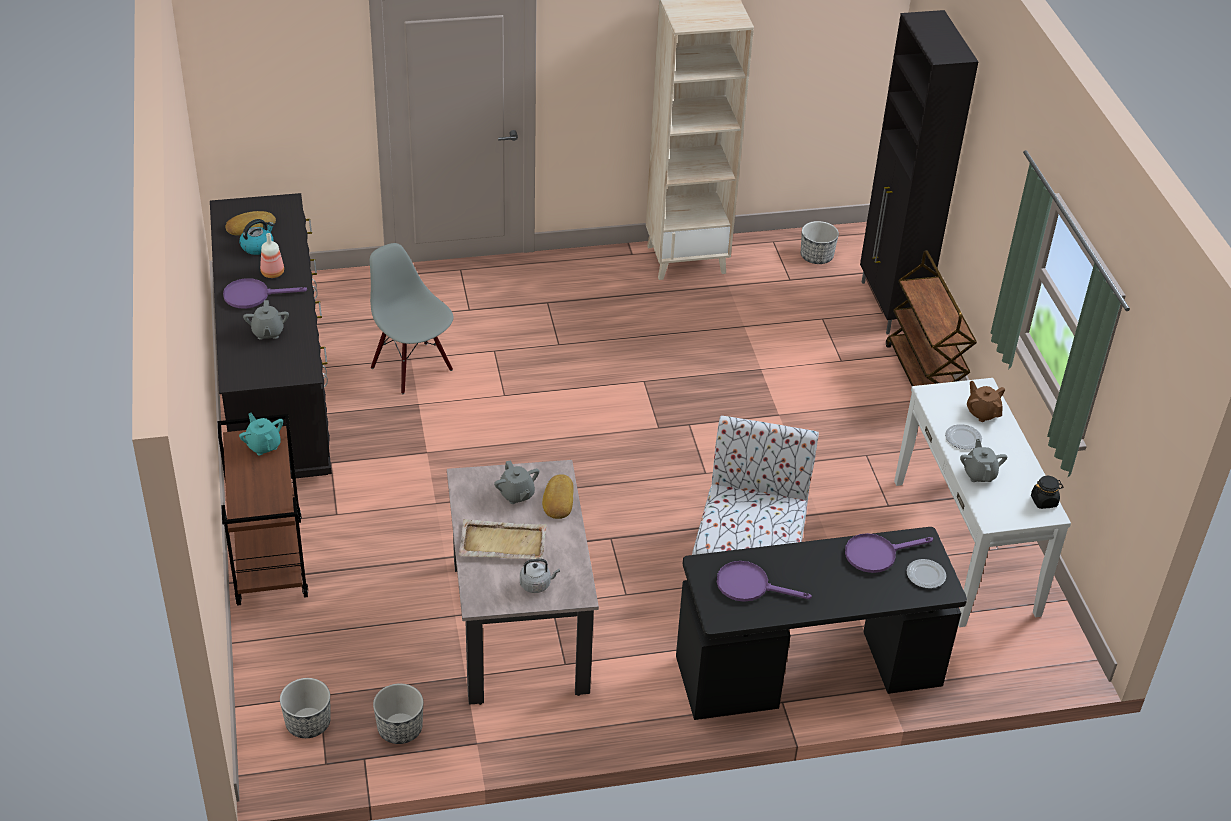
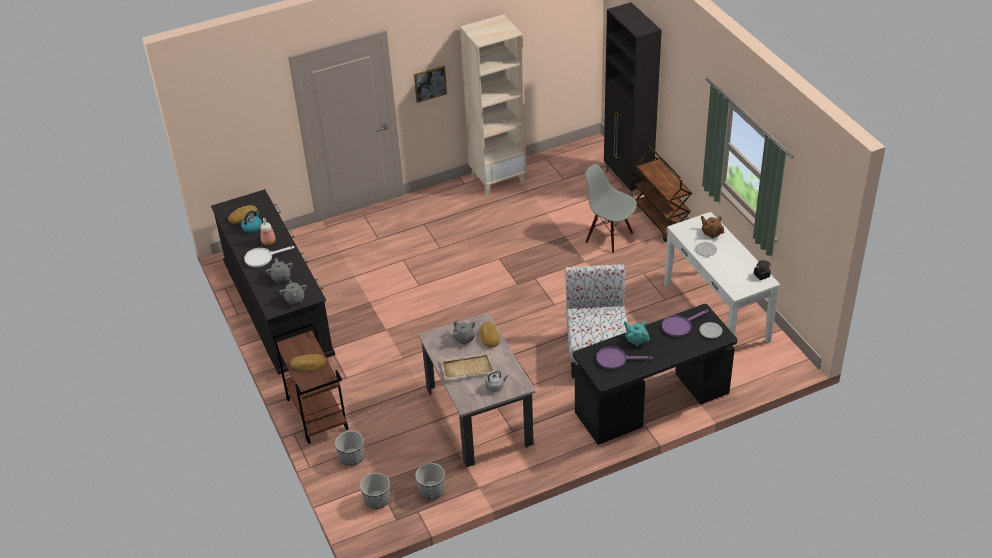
camera: 10 degrees left, 0 degrees up
(253, 295) = (262, 257): purple frying pan -> white frying pan
(258, 479) = (308, 364): none -> bread
(263, 445) = (303, 345): turquoise teapot -> turquoise teapot (636, 339)
(412, 368) = (357, 281): grey chair -> grey chair (609, 237)
(598, 81) = (430, 83): none -> picture
(816, 256) = (574, 161): planter -> planter (352, 457)
(979, 474) = (721, 268): grey teapot -> grey teapot (295, 299)

